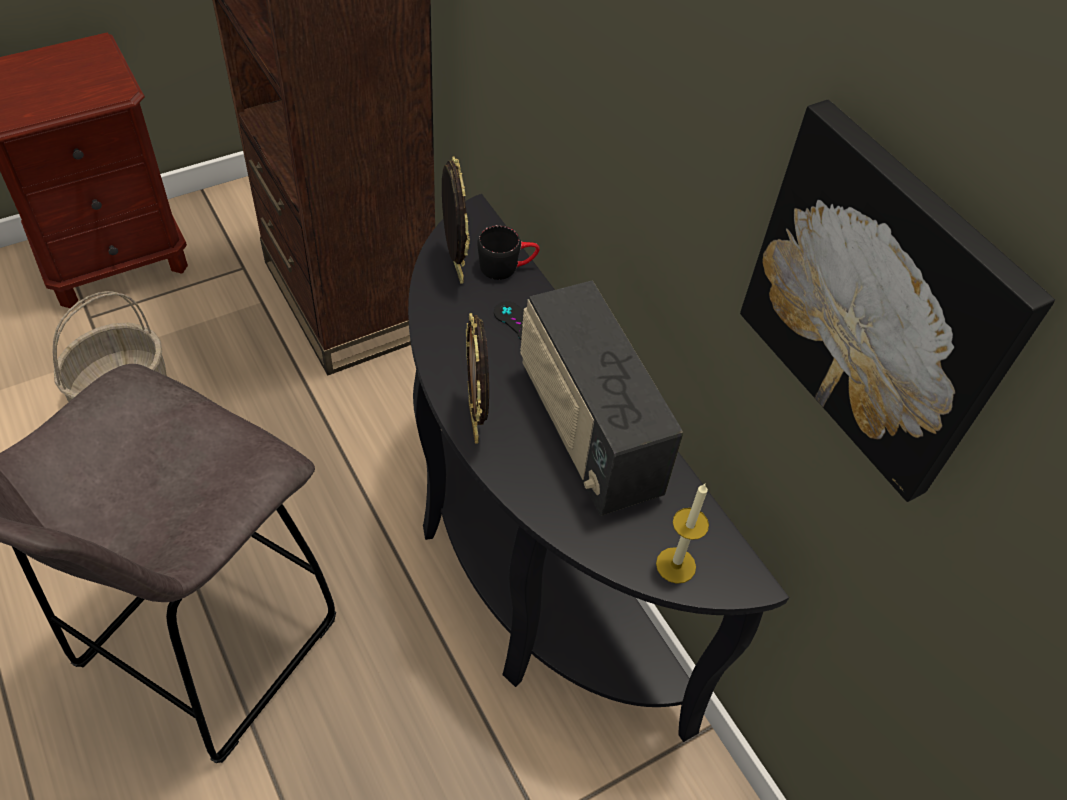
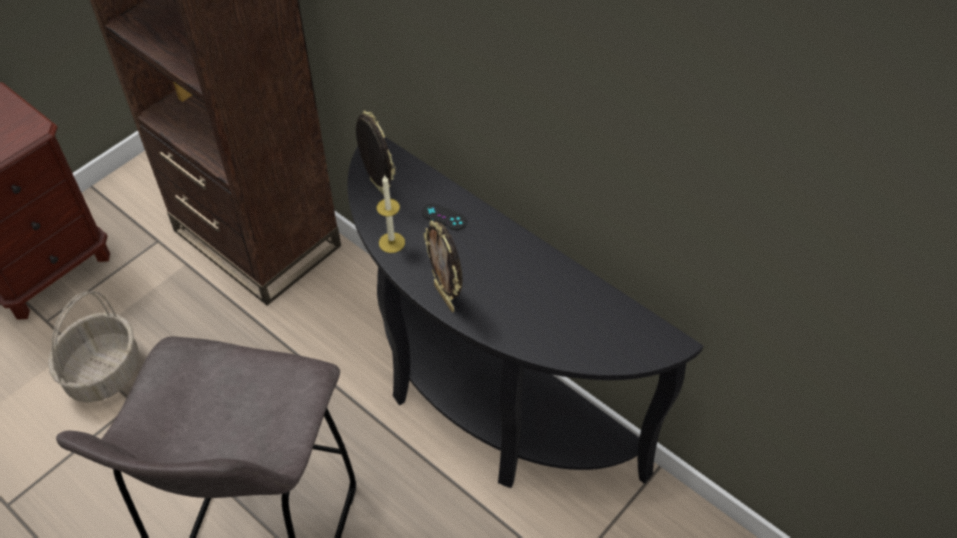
camera: 15 degrees left, 0 degrees up
(507, 266) = (416, 178): black mug -> none
(586, 432) = (525, 279): radio -> none
(676, 565) = (622, 349): candle -> candle (391, 242)
(881, 302) = (722, 136): picture -> none

